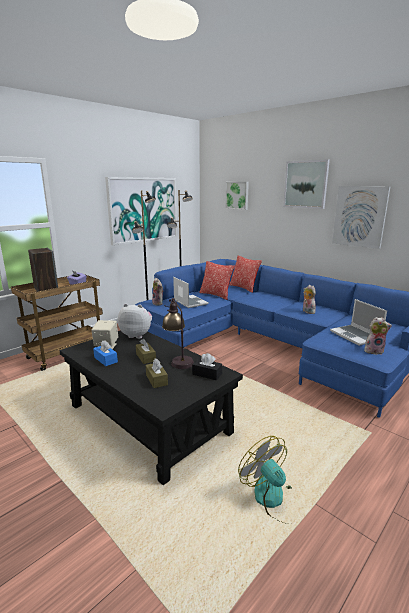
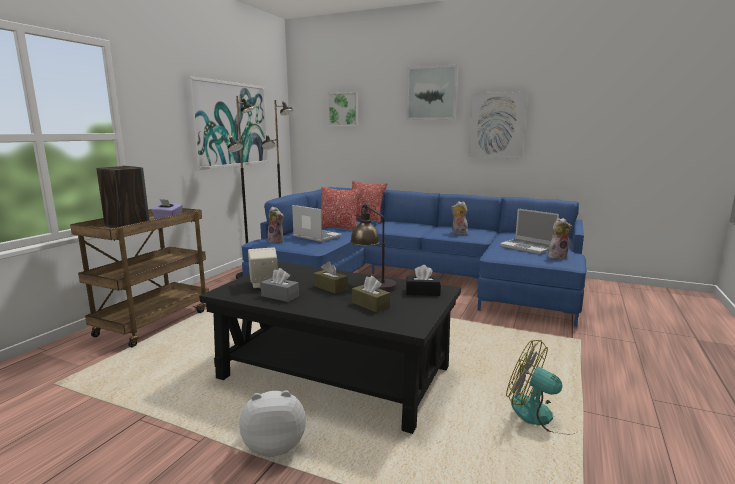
camera: 20 degrees left, 5 degrees down
(105, 360) = (280, 296): blue tissue box -> grey tissue box
(137, 335) = (292, 269): plush toy -> plush toy (275, 445)

